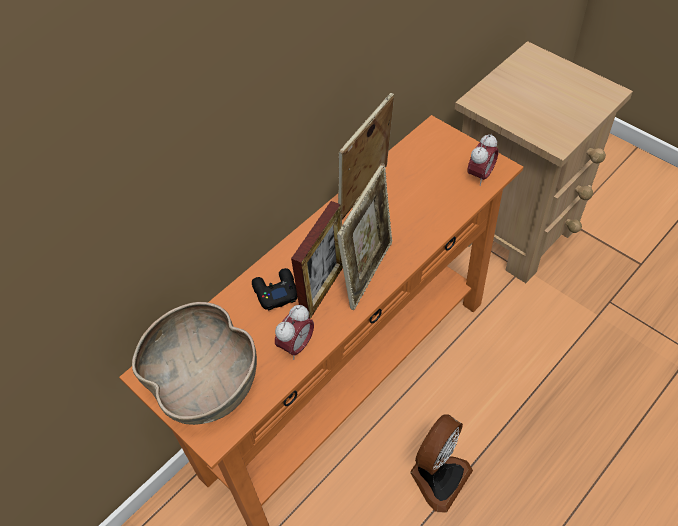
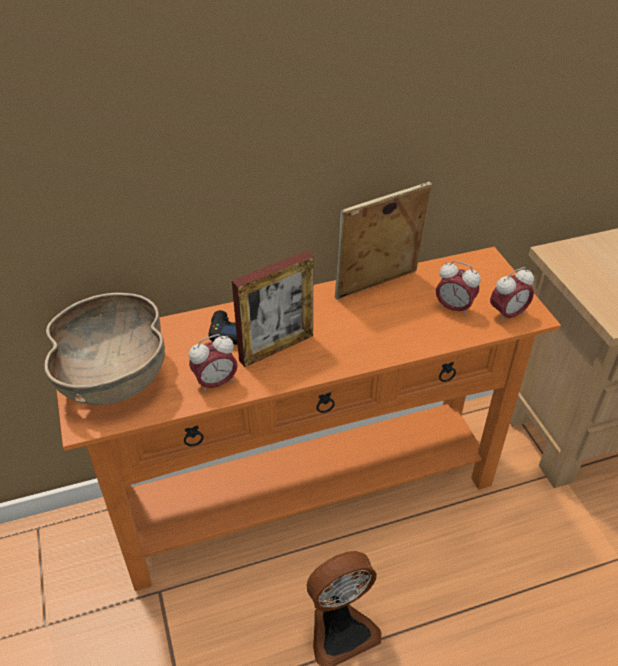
camera: 25 degrees right, 10 degrees down
(368, 272) = (330, 352): picture frame -> none
(437, 187) = (453, 308): none -> alarm clock

